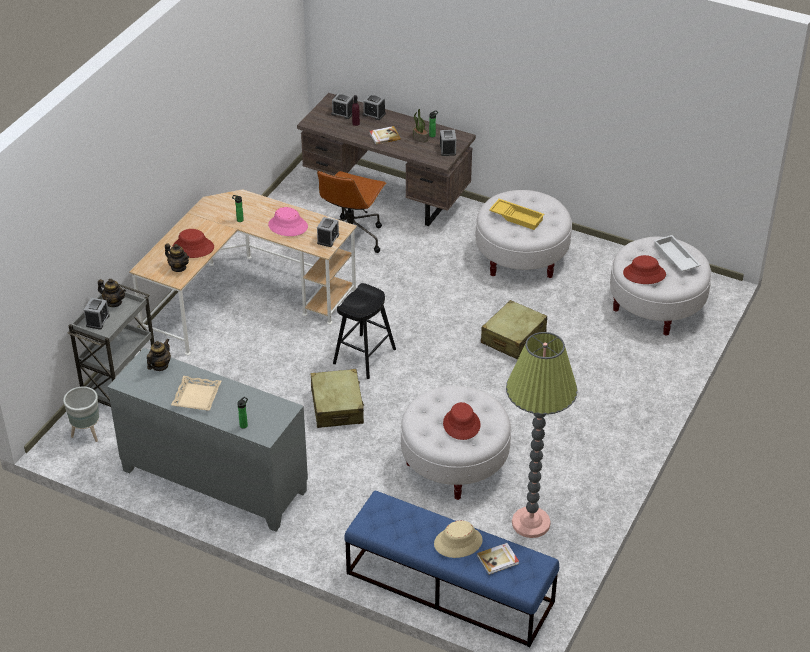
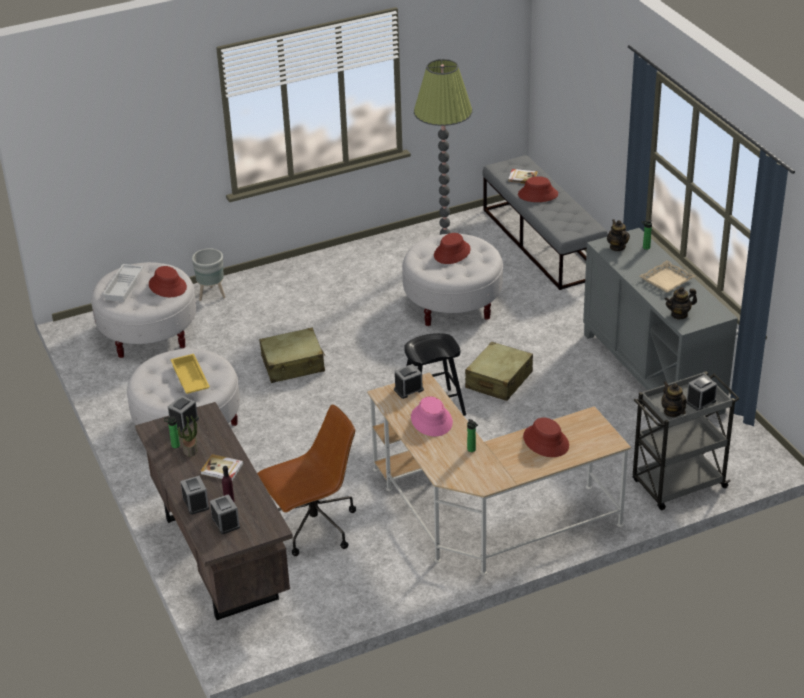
camera: 140 degrees left, 5 degrees down
(87, 434) = (738, 457): grey planter -> grey planter (212, 295)
(178, 267) = (578, 427): teapot -> teapot (617, 247)
(449, 587) = (542, 242): blue bench -> grey bench
(458, 542) = (538, 194): beige hat -> red hat

